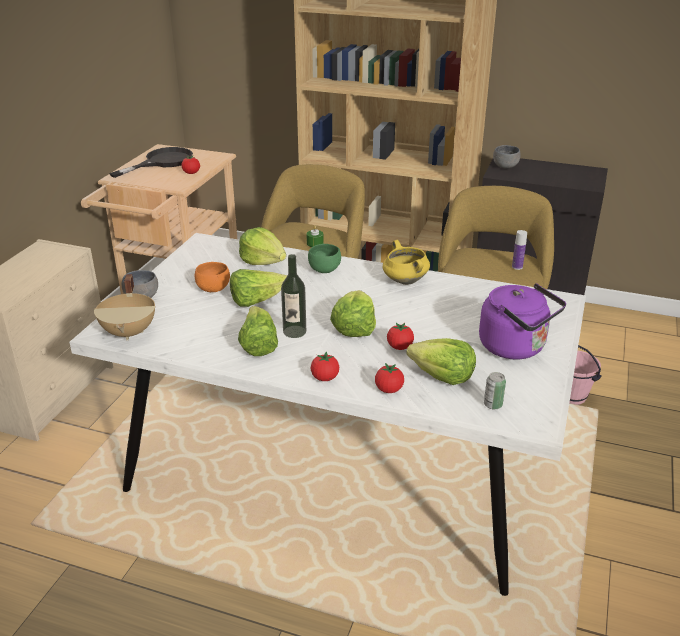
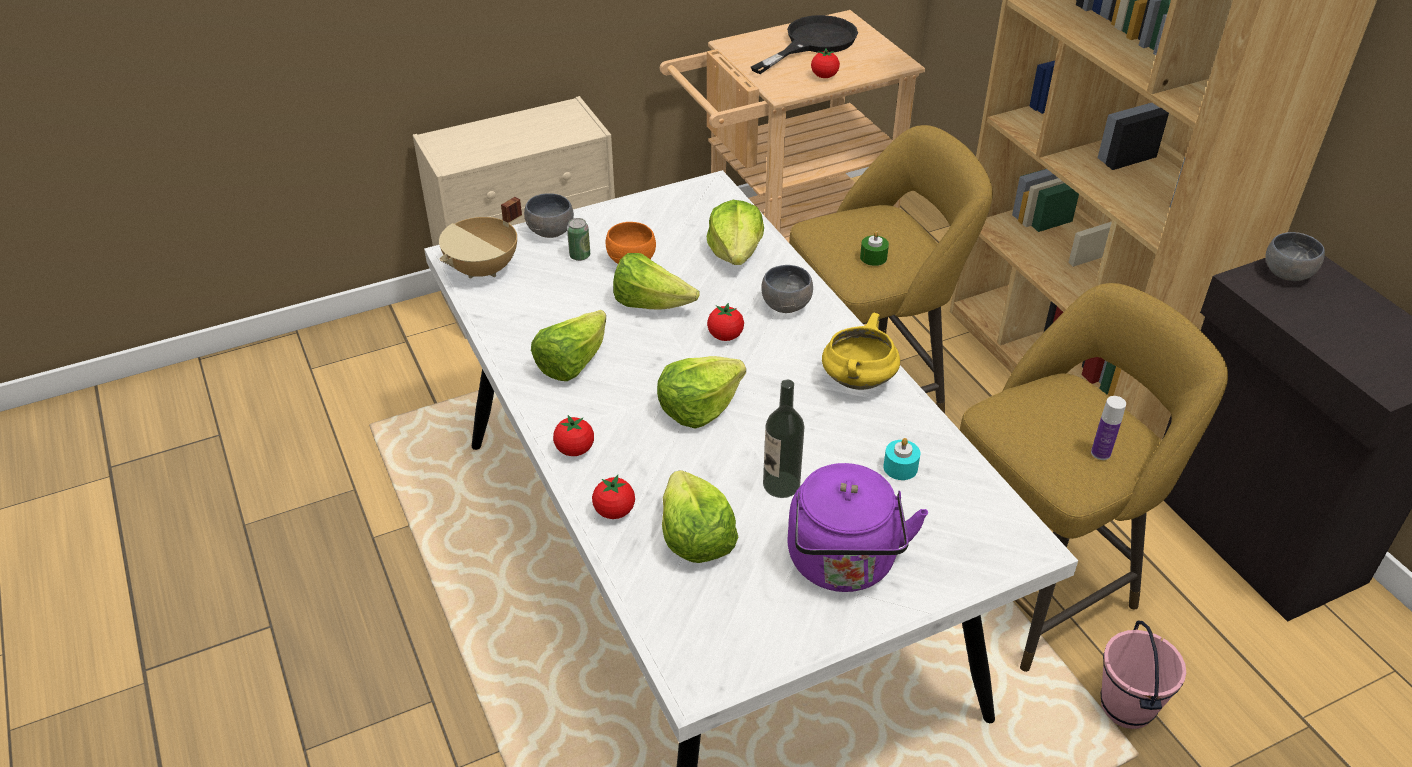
camera: 45 degrees right, 10 degrees up
(162, 162) = (812, 43): black frying pan -> black frying pan turned 45 degrees counterclockwise
(294, 331) = (631, 370): bottle -> bottle (781, 484)
(323, 269) = (785, 304): green bowl -> grey bowl
(399, 347) = (708, 466): tomato -> tomato (725, 336)
(476, 302) = (900, 467): none -> turquoise candle
(493, 405) = (691, 615): can -> can (580, 256)

